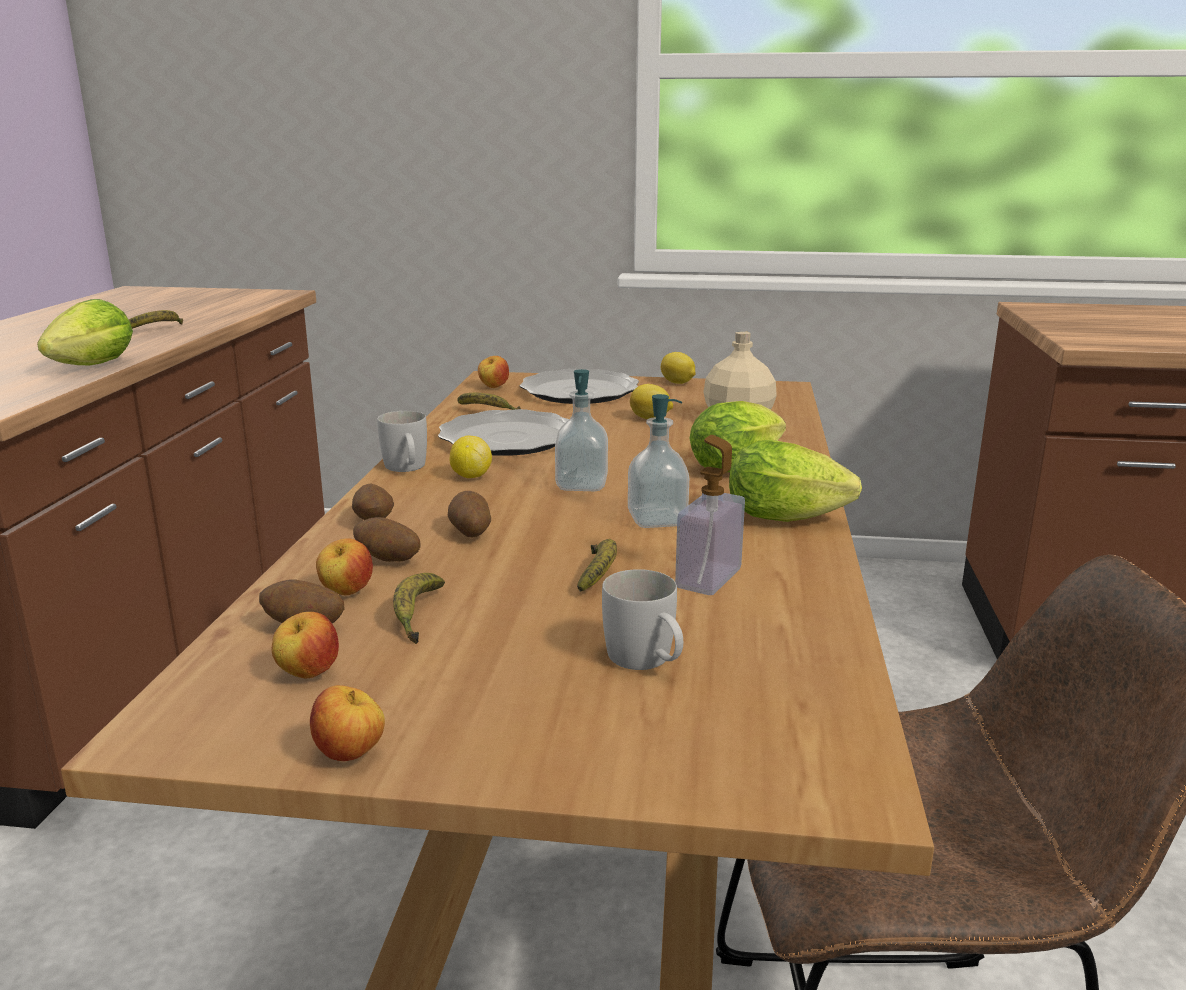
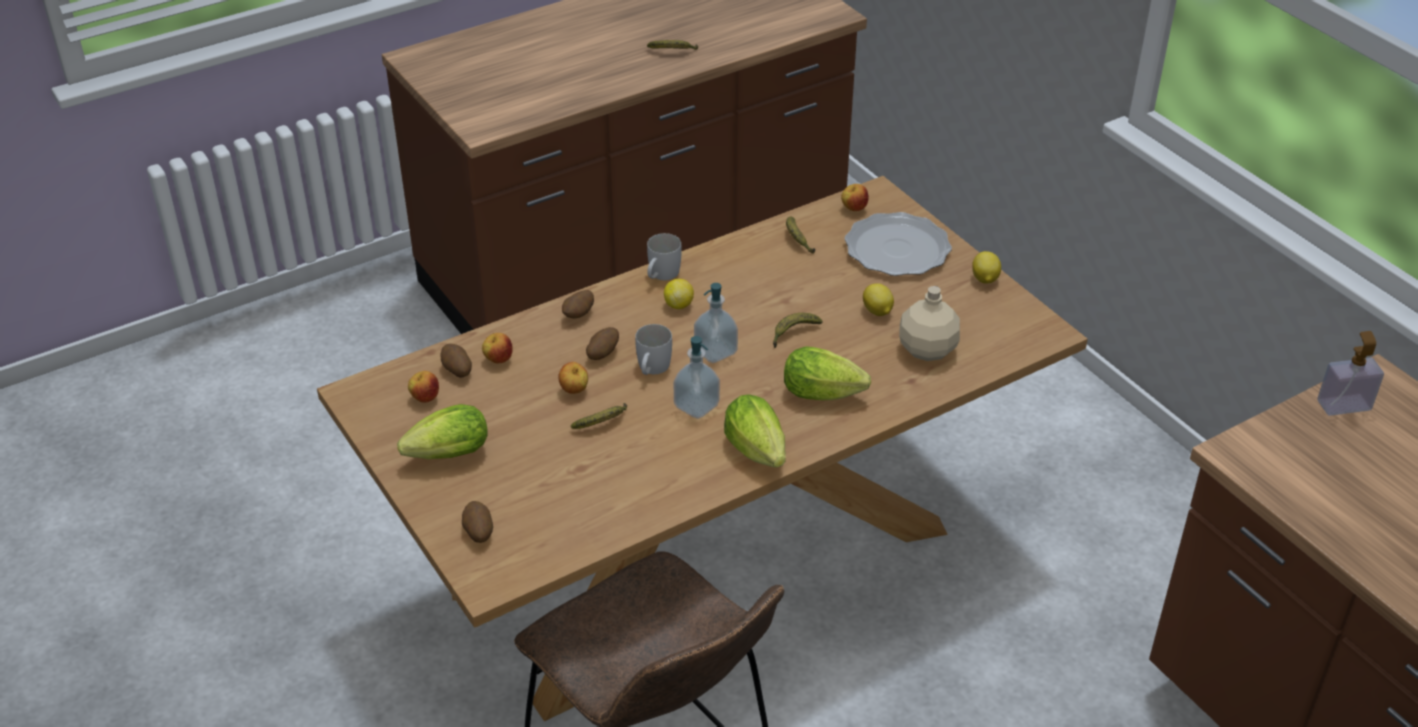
camera: 50 degrees right, 20 degrees up
(88, 367) = (573, 98): lettuce -> lettuce (444, 456)
(350, 755) = (387, 447): apple -> apple (574, 390)
(387, 560) = (543, 349): potato -> potato (478, 532)
(417, 616) = (500, 394): banana -> banana (793, 333)
(509, 438) = (759, 279): plate -> none
(647, 661) = (532, 483): white mug -> white mug (652, 369)
(708, 578) = (639, 460): soap dispenser -> soap dispenser (1344, 405)

